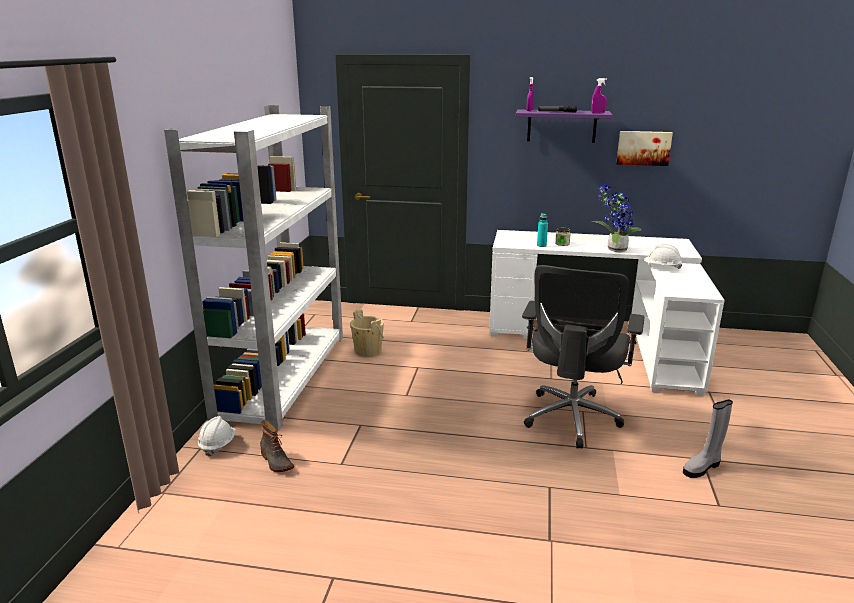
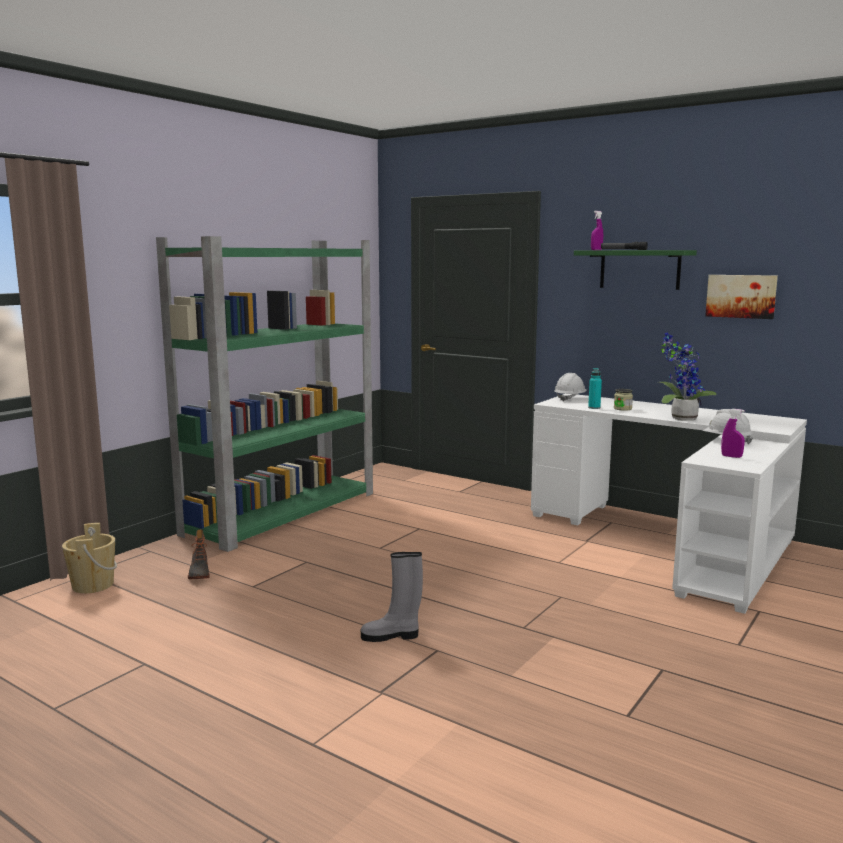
camera: 25 degrees right, 10 degrees down
(218, 445) = (166, 551): white hard hat -> white hard hat (570, 399)
(284, 375) = (283, 513): white bookcase -> green bookcase
(368, 351) = (384, 508): beige bucket -> beige bucket (93, 585)
(561, 126) = (639, 269): purple shelf -> green shelf
(571, 416) = (540, 598): office chair -> none
(598, 113) = (669, 249): purple spray bottle -> purple spray bottle (731, 456)
(702, 467) = (651, 677): grey boot -> grey boot (391, 636)

